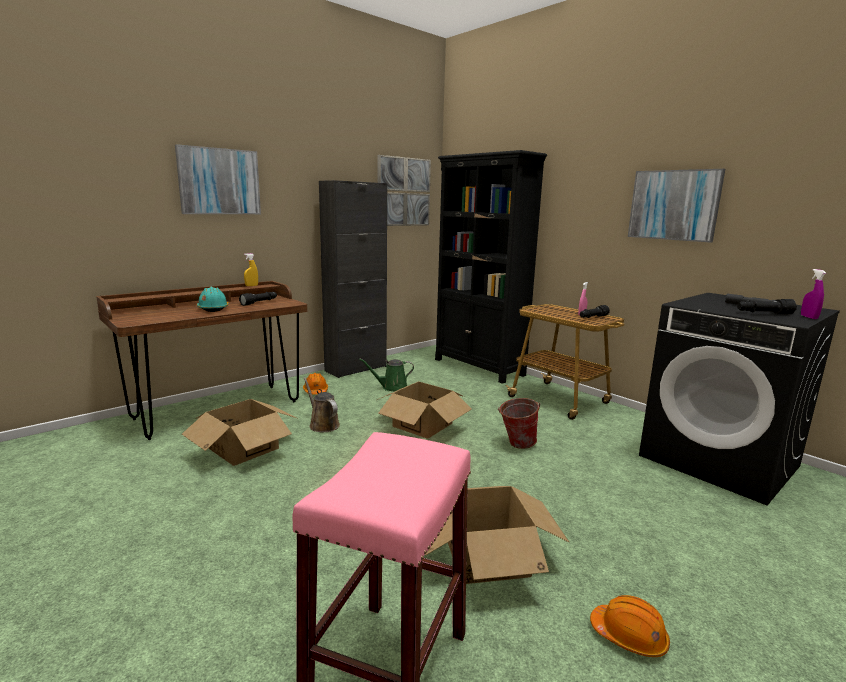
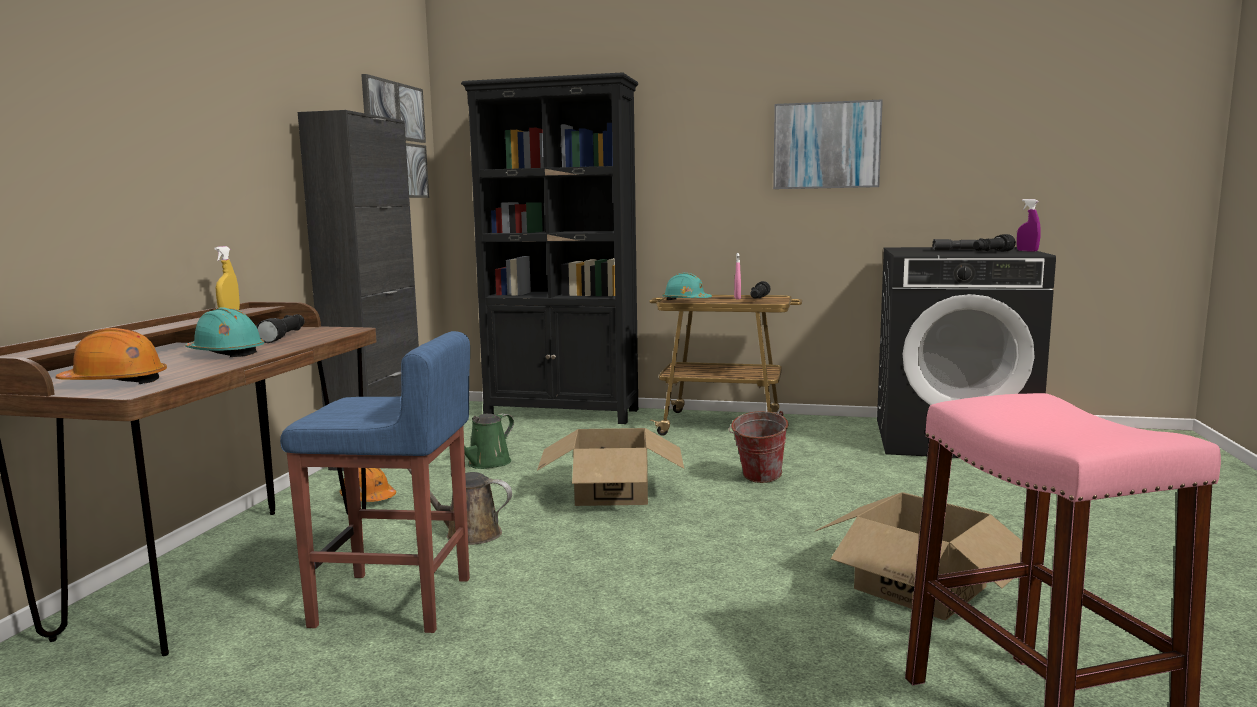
camera: 35 degrees left, 5 degrees down
(219, 181) = (150, 102): picture -> none
(243, 448) = (395, 602): cardboard box -> blue stool
(538, 311) = (686, 301): none -> turquoise hard hat
(629, 636) = (1125, 594): orange hard hat -> orange hard hat (115, 382)

